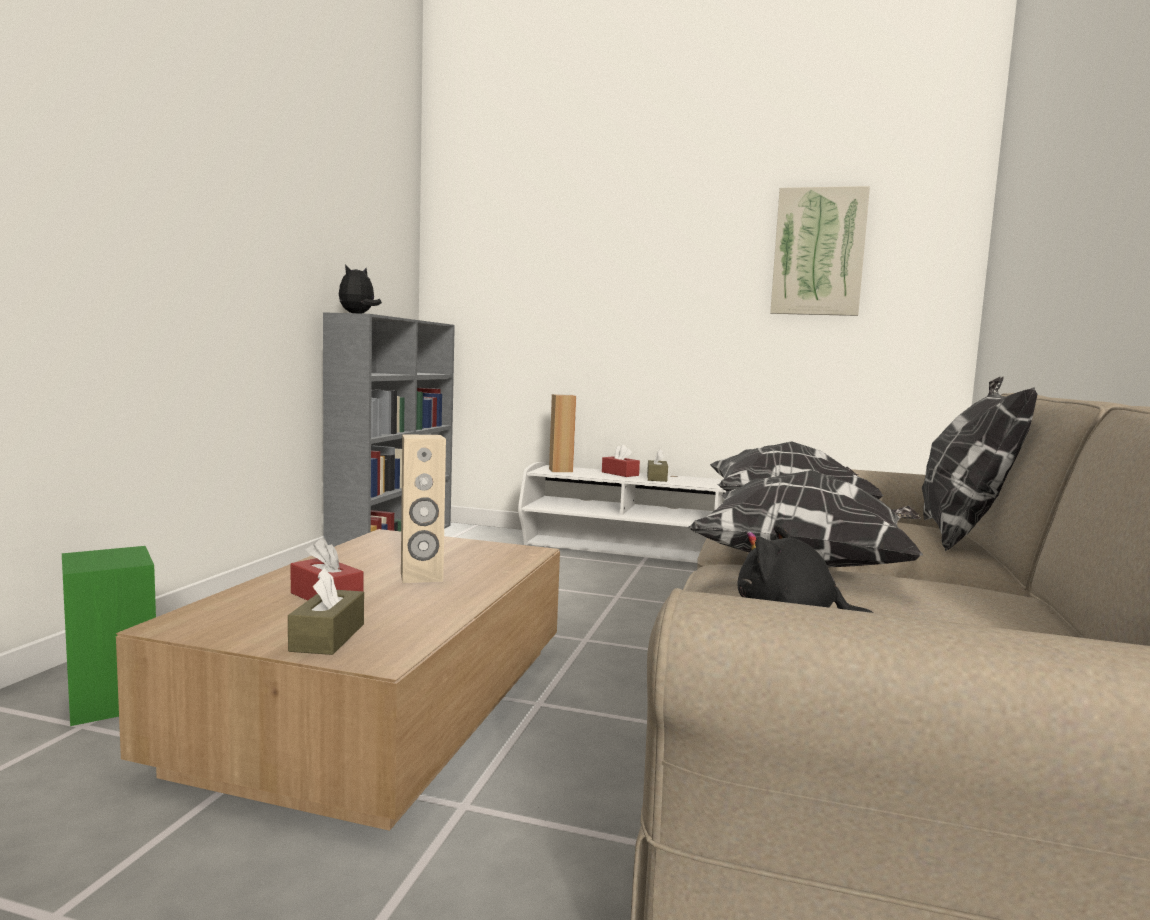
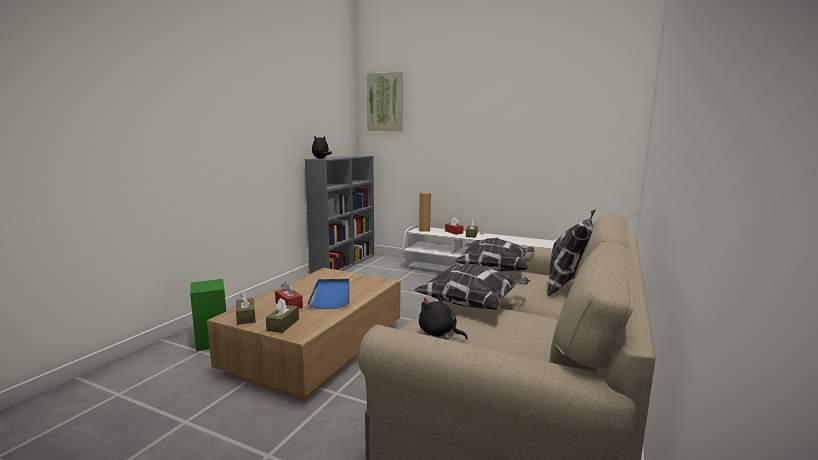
camera: 10 degrees right, 5 degrees up
(223, 624) = (246, 317): none -> brown tissue box
(421, 577) = (331, 295): beige speaker -> blue tray
(818, 252) = (557, 116): picture -> picture (385, 102)

